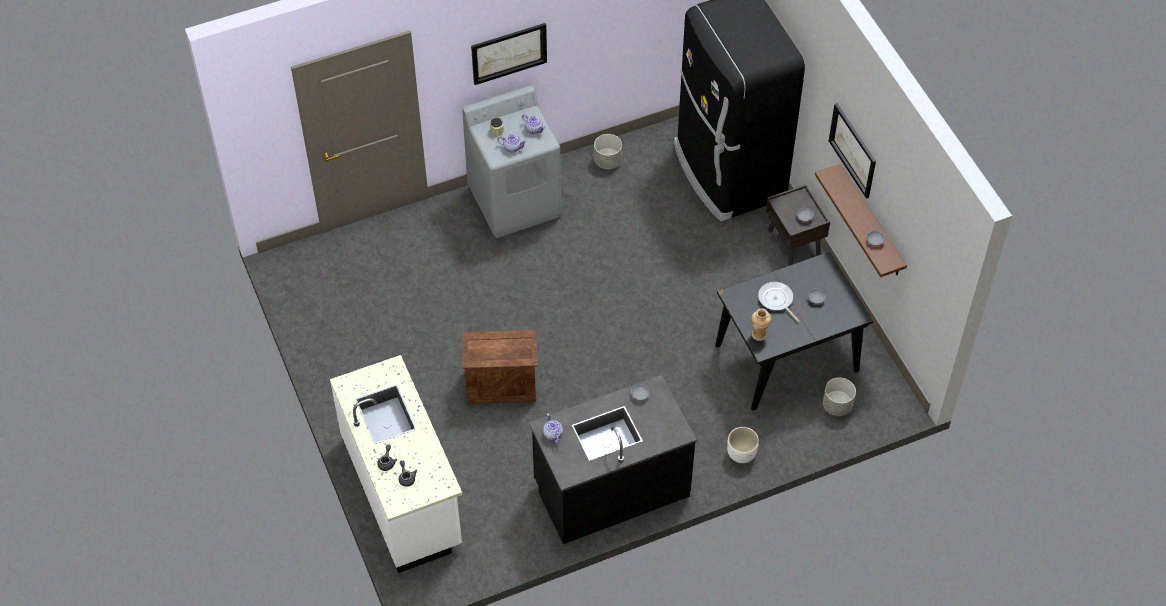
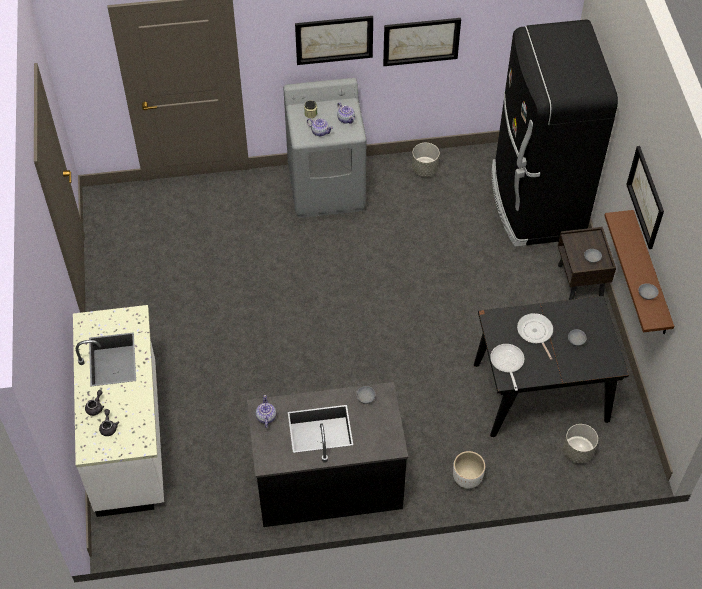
camera: 15 degrees right, 0 degrees up
(501, 385) = (256, 356): crate -> none
(592, 36) = (421, 41): none -> picture
(759, 334) = (507, 363): vase -> frying pan

